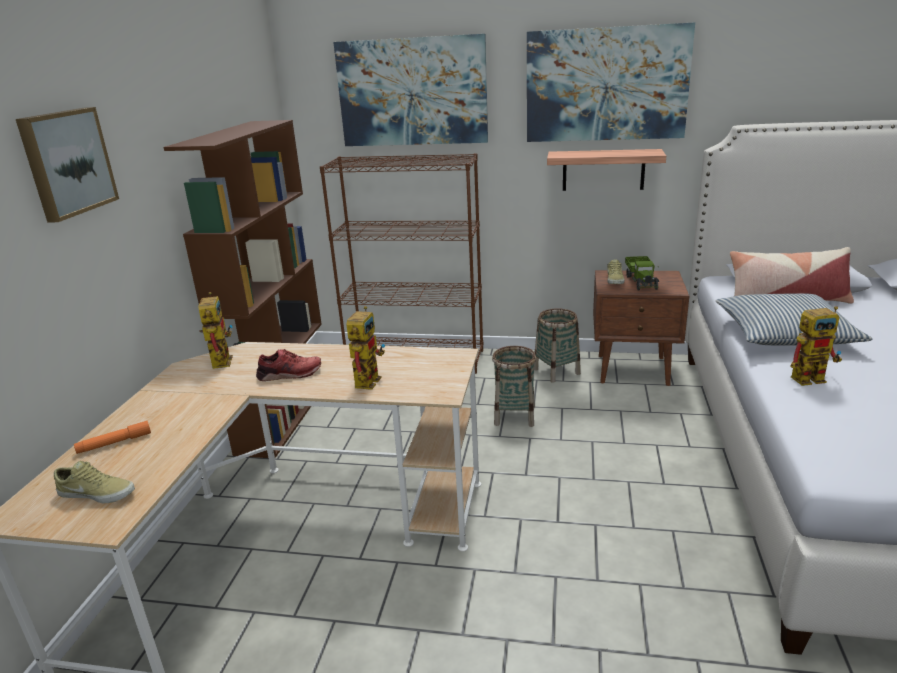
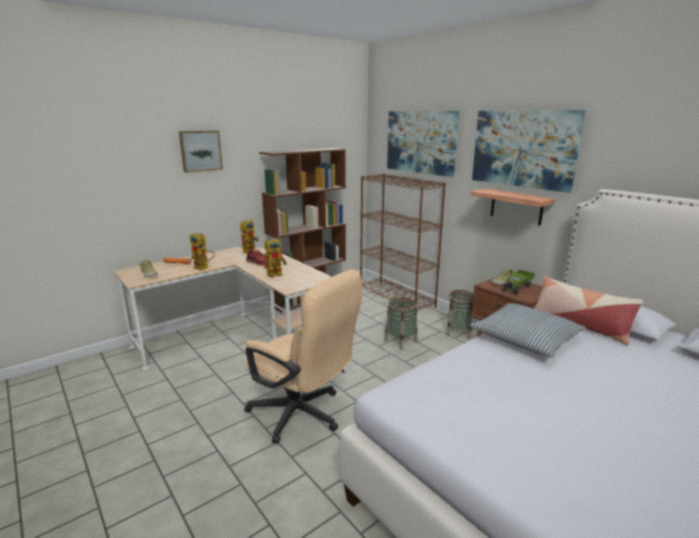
camera: 40 degrees right, 5 degrees down
(568, 589) = (303, 415): none -> beige office chair
(812, 377) = (482, 361): toy robot -> toy robot (204, 268)

